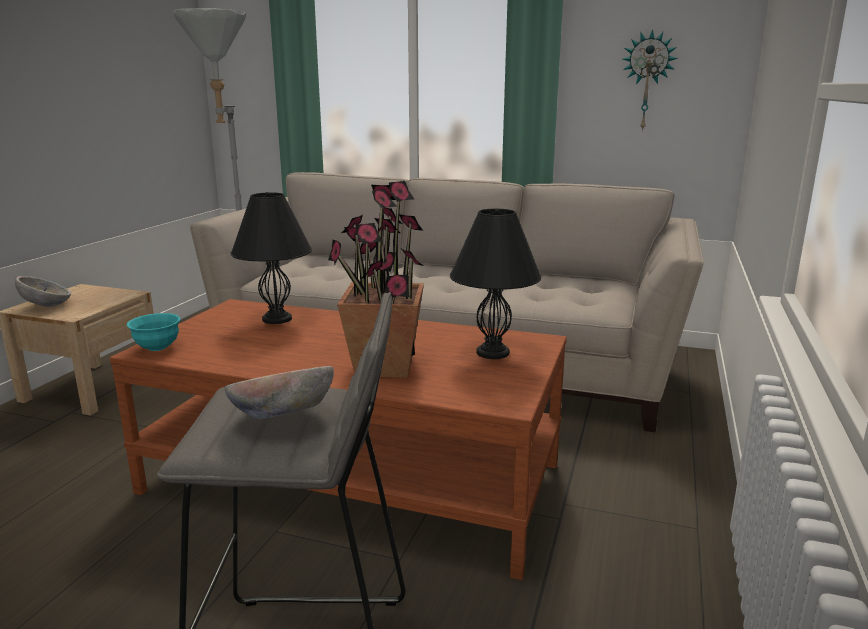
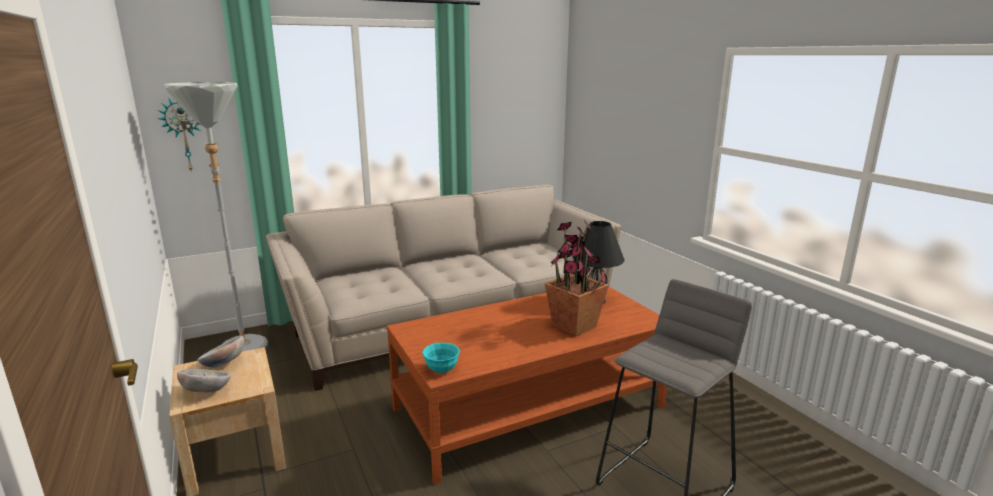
camera: 45 degrees left, 0 degrees up
(277, 319) = (455, 325): black table lamp -> none
(282, 418) = (679, 354): bowl -> bowl (223, 365)
(647, 81) = (514, 120): wall clock -> wall clock (184, 134)

